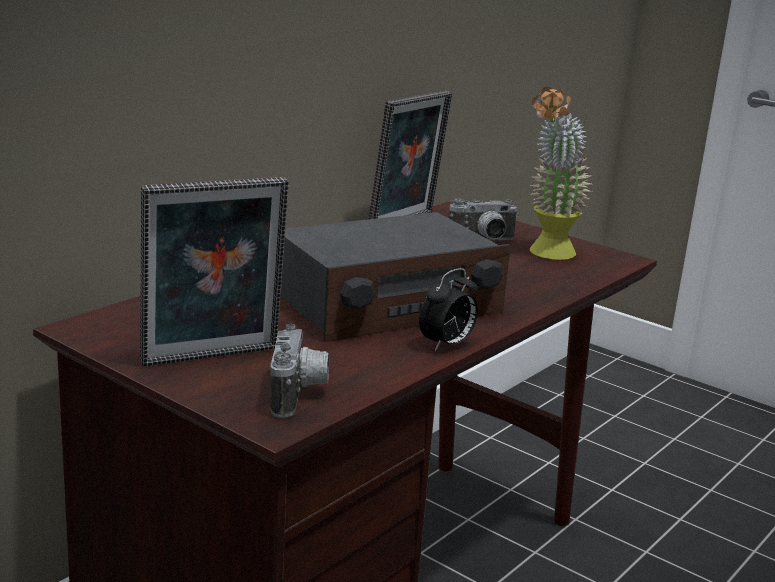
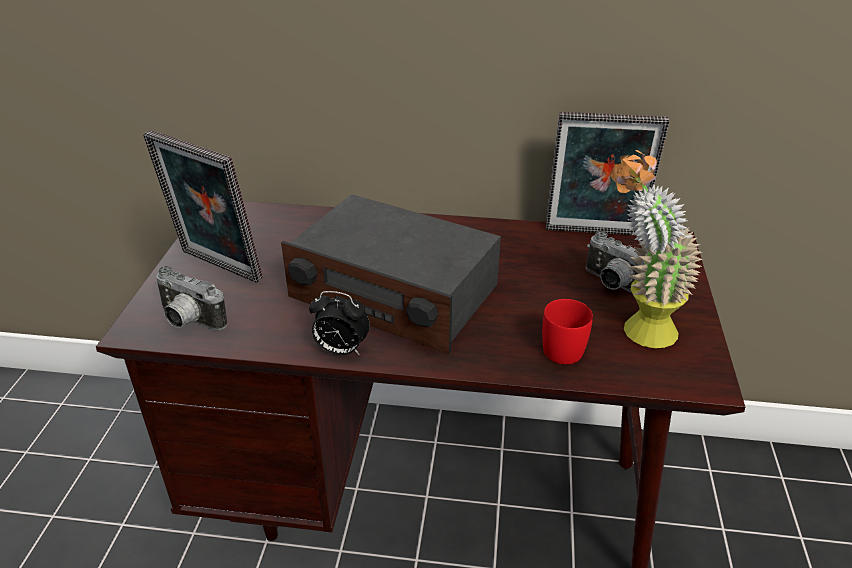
camera: 60 degrees right, 15 degrees up
(299, 395) = (188, 321): camera -> camera turned 60 degrees clockwise
(537, 279) = (560, 346): none -> red mug

